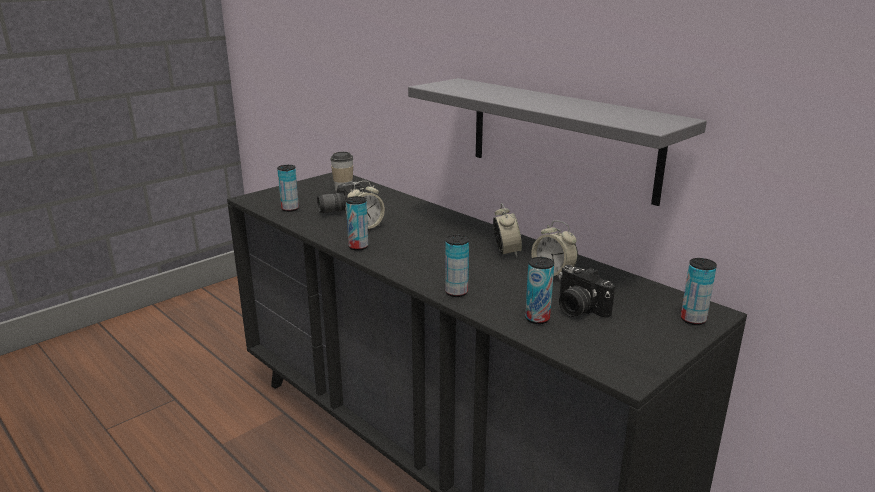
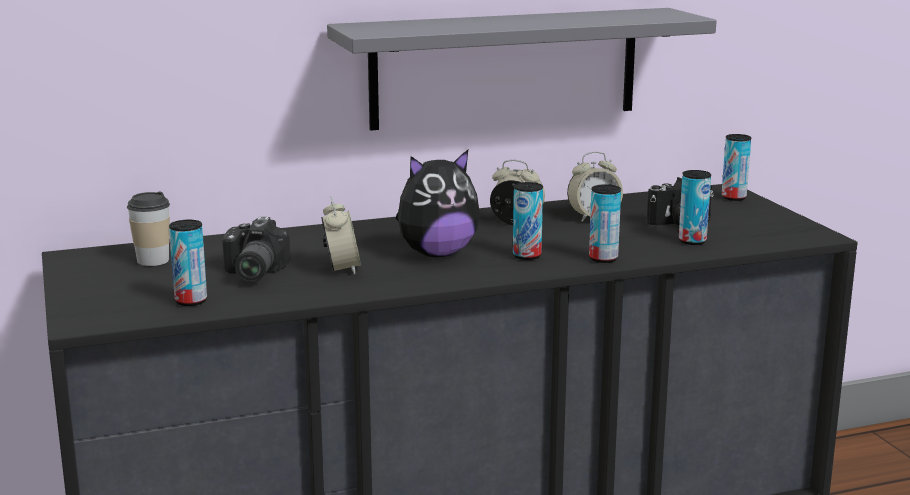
camera: 65 degrees left, 5 degrees down
(358, 247) = (412, 281): can -> can (527, 256)
(415, 243) = (436, 253): none -> plush toy

